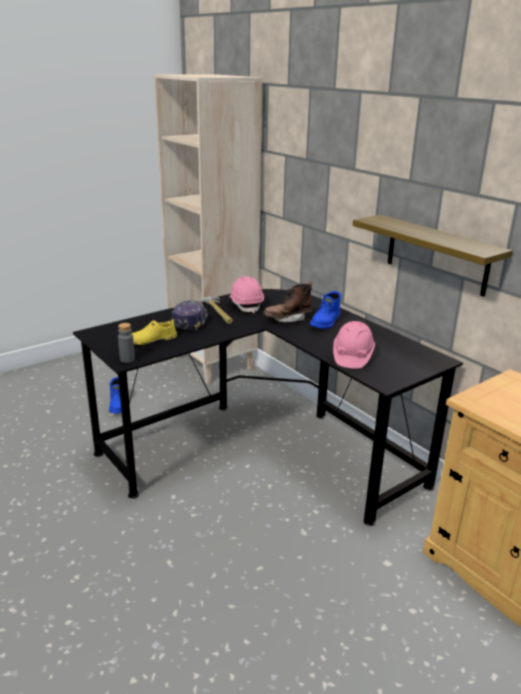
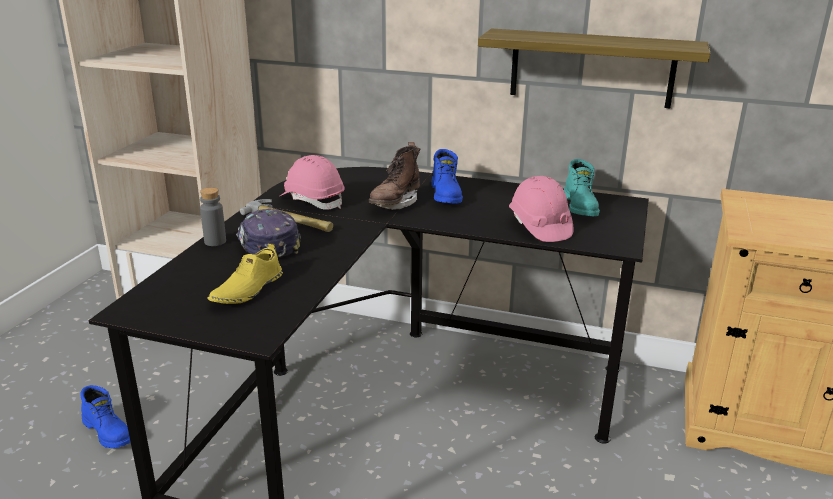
camera: 35 degrees left, 0 degrees up
(127, 359) = (256, 331): grey bottle -> grey bottle (215, 241)
(401, 353) = (581, 207): none -> turquoise boot

